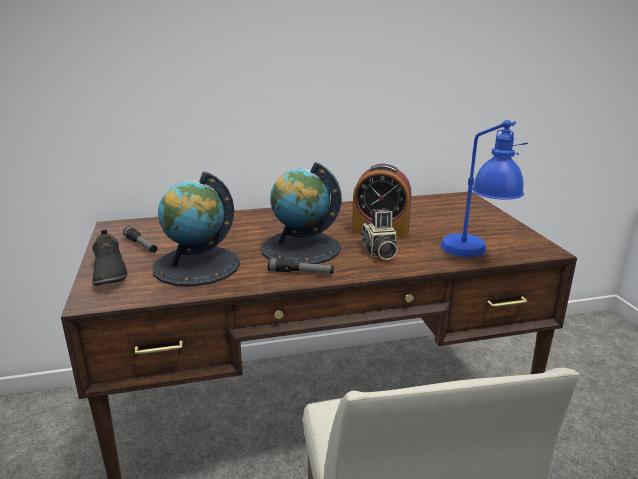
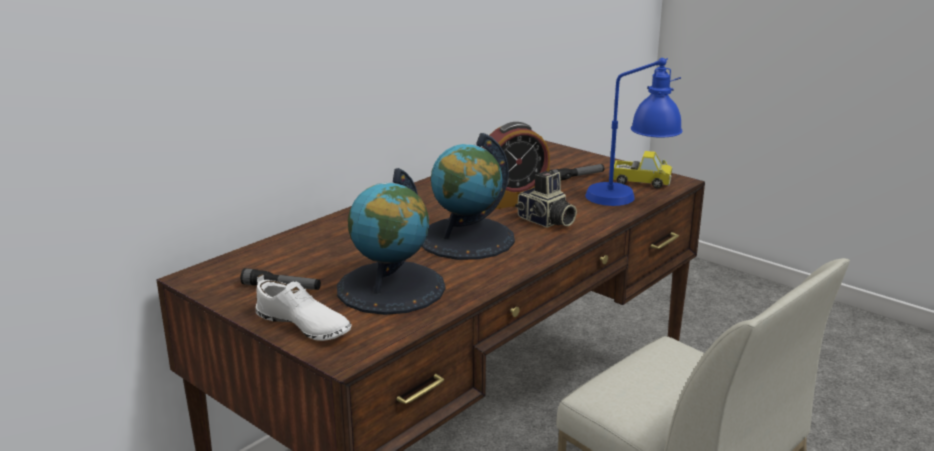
camera: 35 degrees left, 0 degrees up
(108, 272) = (303, 325): black shoe -> white shoe
(301, 273) = (508, 262): flashlight -> flashlight (576, 177)
(510, 243) = (641, 182): none -> toy truck

